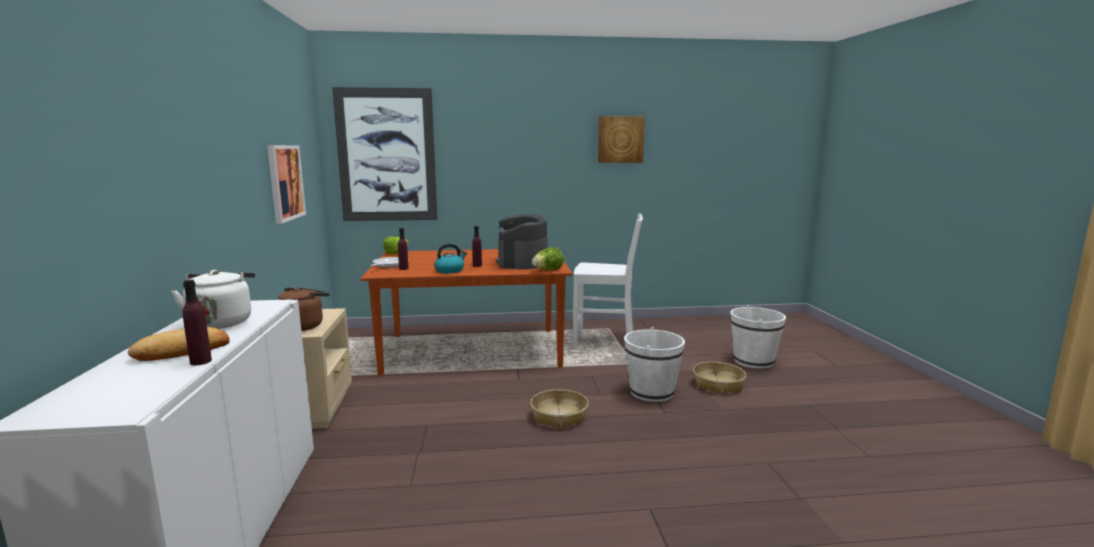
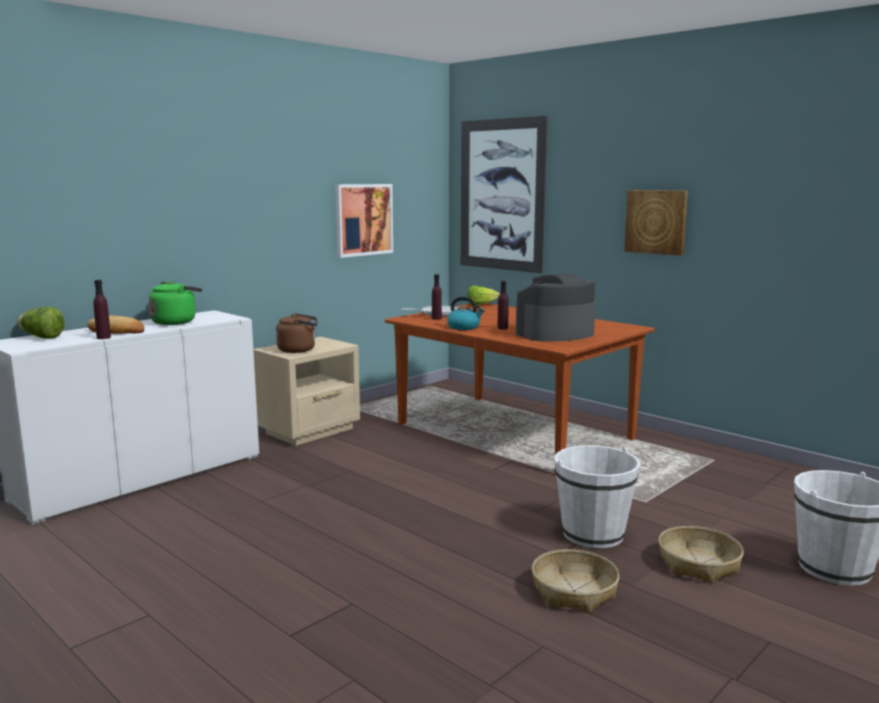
camera: 50 degrees right, 0 degrees up
(222, 322) = (176, 322): white kettle -> green kettle
(548, 270) = (549, 345): lettuce -> lettuce (42, 337)
(559, 416) = (453, 510): basket -> basket (573, 591)
(605, 342) = (671, 471): white chair -> none
(620, 139) = (781, 176): picture -> picture (656, 222)

